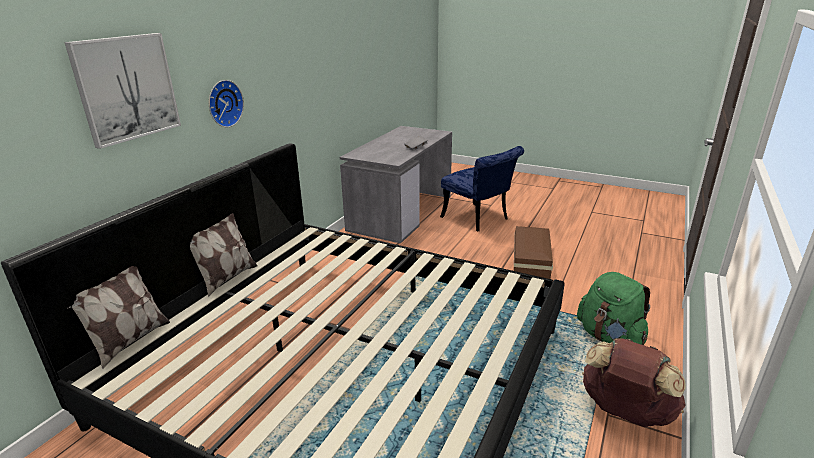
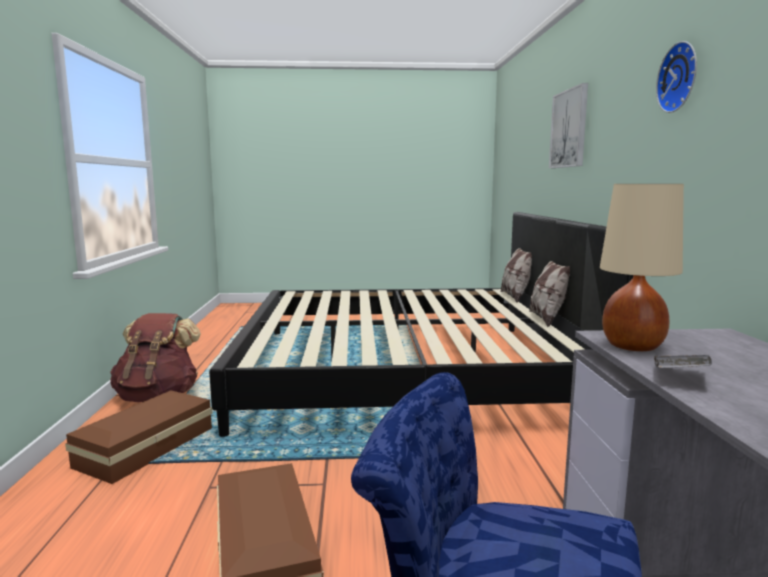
camera: 150 degrees right, 15 degrees down
(223, 103) = (611, 154): wall clock -> wall clock (680, 77)
(399, 157) = (633, 346): none -> beige table lamp
(609, 337) = (143, 448): green backpack -> brown storage box

